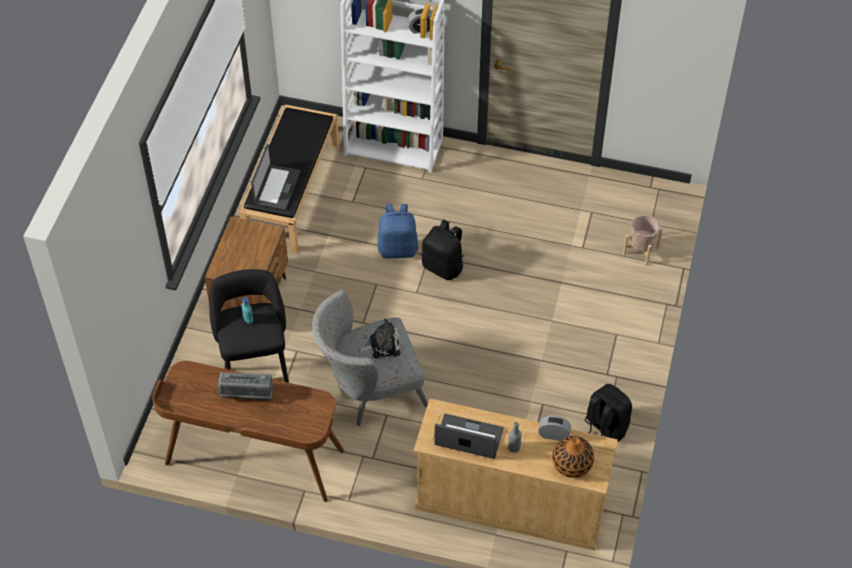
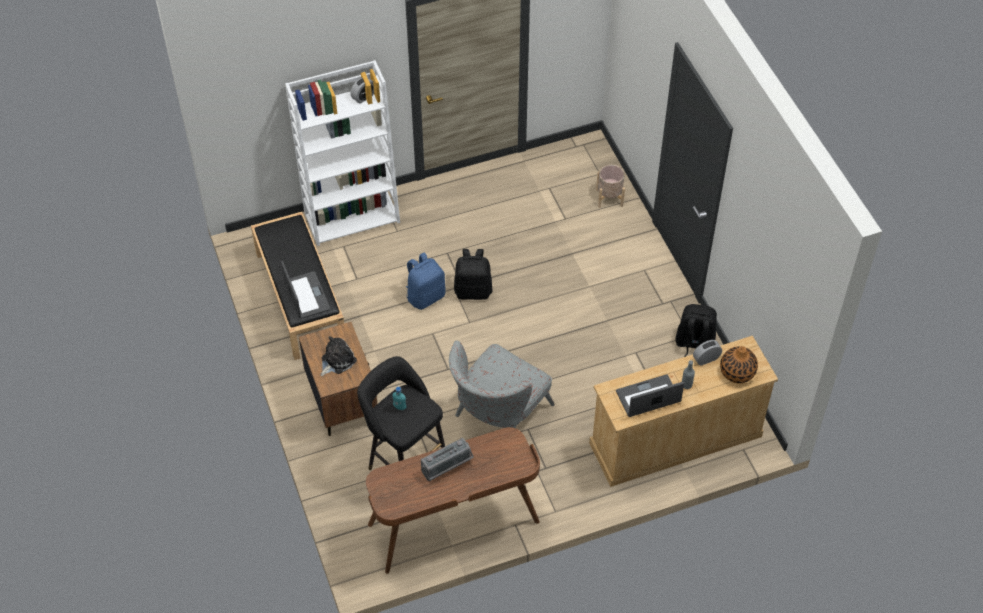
camera: 35 degrees left, 0 degrees up
(382, 345) = (504, 371): plush toy -> plush toy (337, 360)

